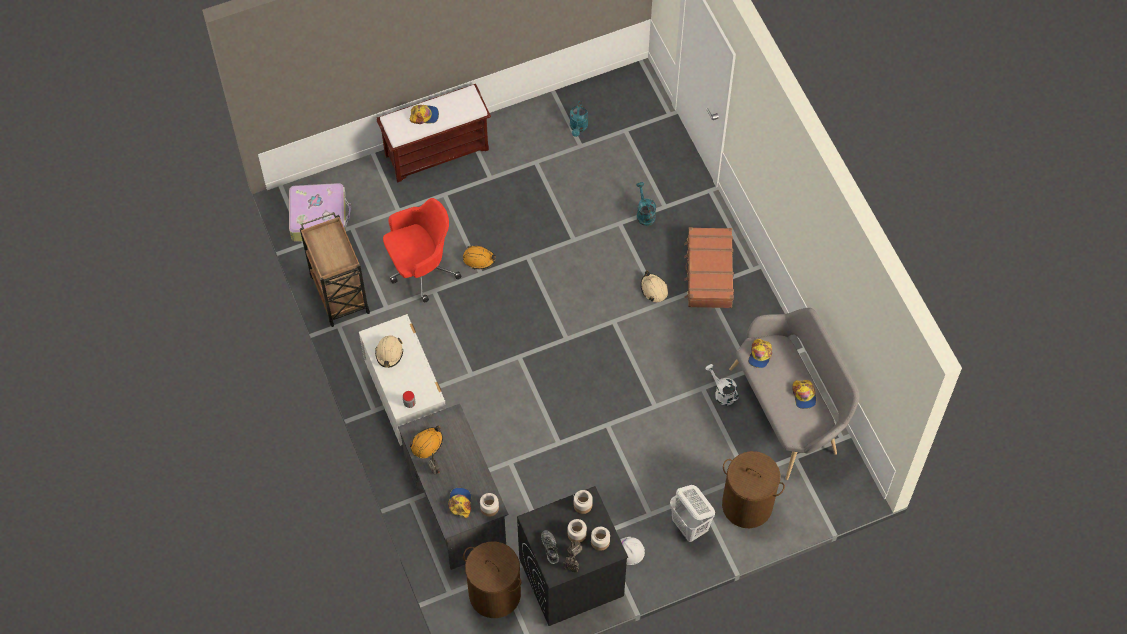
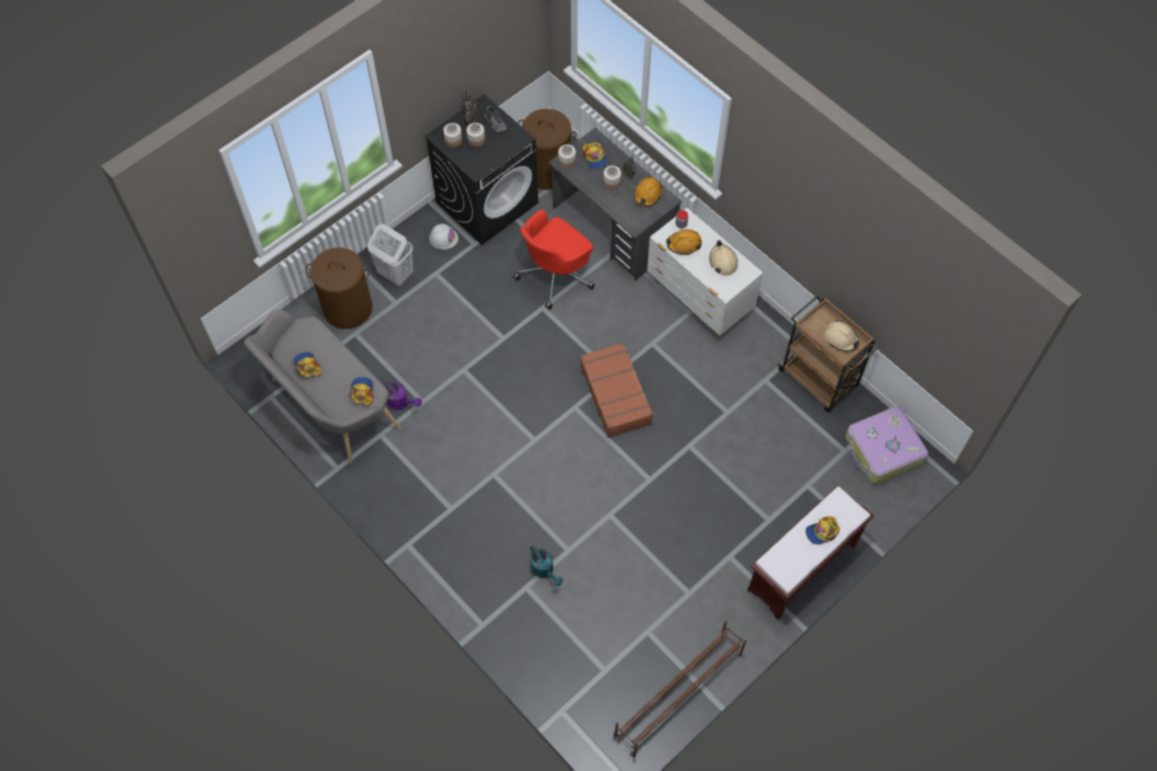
camera: 160 degrees right, 0 degrees up
(421, 269) = (752, 430): red office chair -> red office chair (556, 274)
(479, 259) = (698, 460): orange hard hat -> orange hard hat (684, 244)
(576, 97) = (678, 694): none -> brown shoe rack
(578, 127) = (659, 654): turquoise watering can -> none
(582, 505) = (480, 163): jar -> jar (612, 182)
(654, 289) = (505, 487): beige hard hat -> beige hard hat (841, 338)
(708, 273) = (453, 525): brown suitcase -> brown suitcase (616, 394)
(722, 393) = (401, 403): white watering can -> purple watering can

